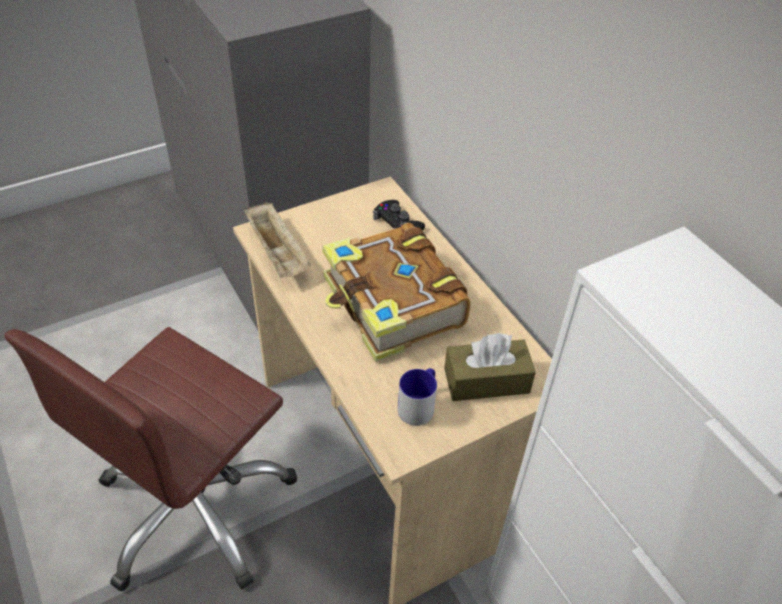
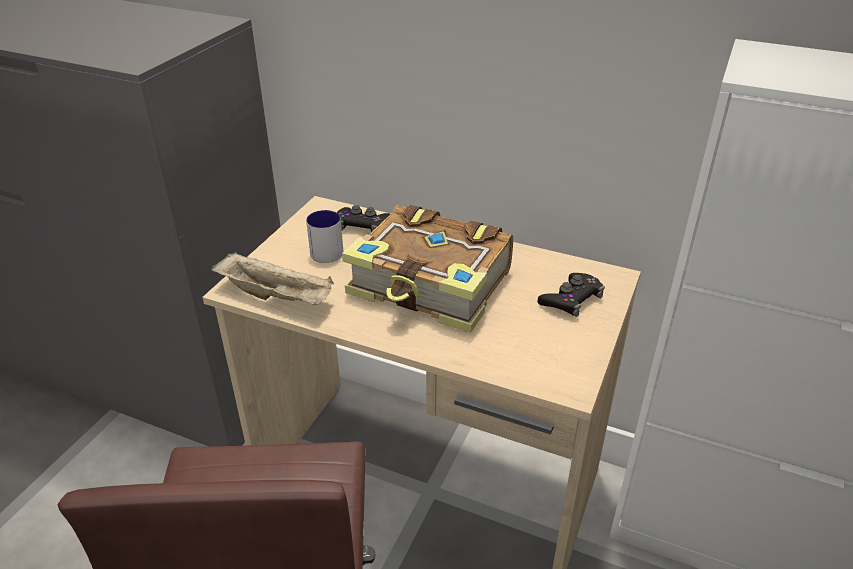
camera: 35 degrees left, 10 degrees down
(419, 405) = (543, 345): mug -> mug (326, 249)
(486, 380) = (571, 299): brown tissue box -> black game controller

